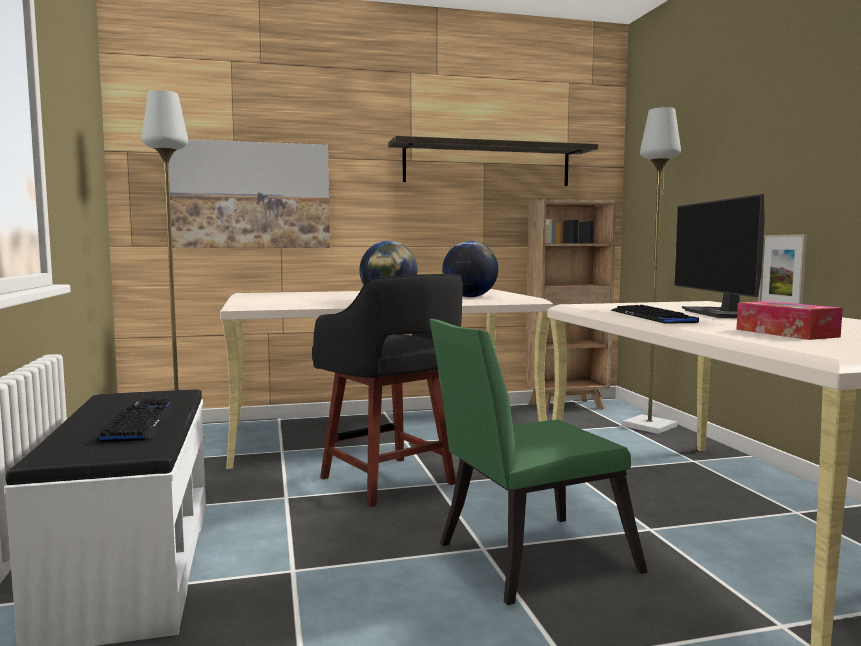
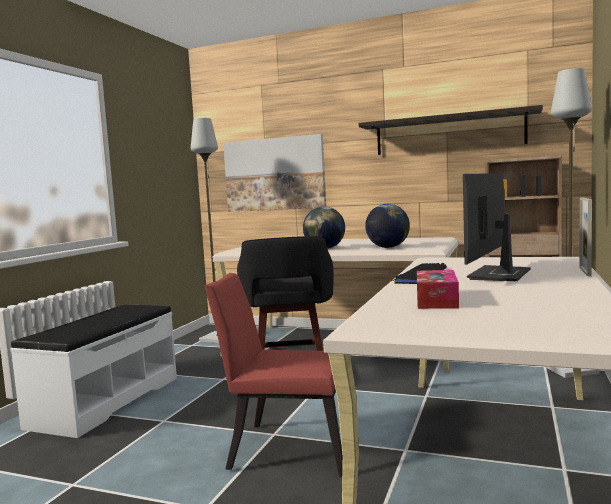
camera: 35 degrees right, 0 degrees up
(140, 422) = (100, 323): keyboard -> none
(525, 559) = (286, 447): green chair -> red chair

